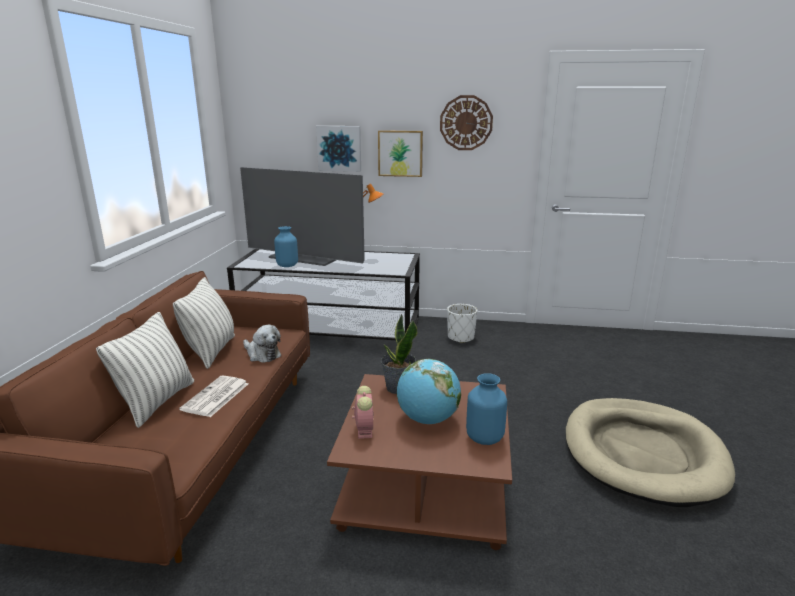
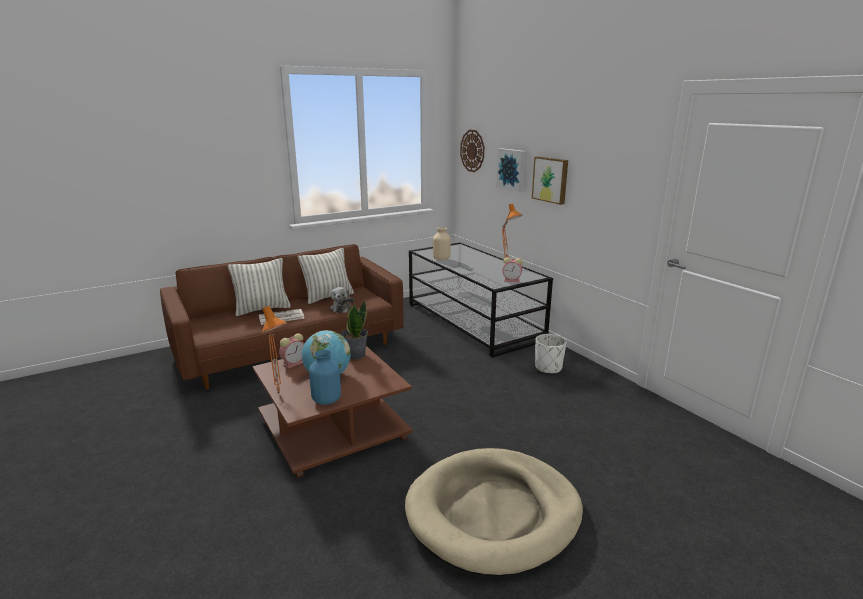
camera: 50 degrees right, 0 degrees up
(287, 265) = (441, 259): blue vase -> beige vase
(306, 257) = (466, 257): television -> none
(398, 264) = (512, 280): none -> alarm clock
(435, 463) = (281, 394): none -> orange table lamp
(466, 123) = (601, 156): wall clock -> wall clock (472, 151)

